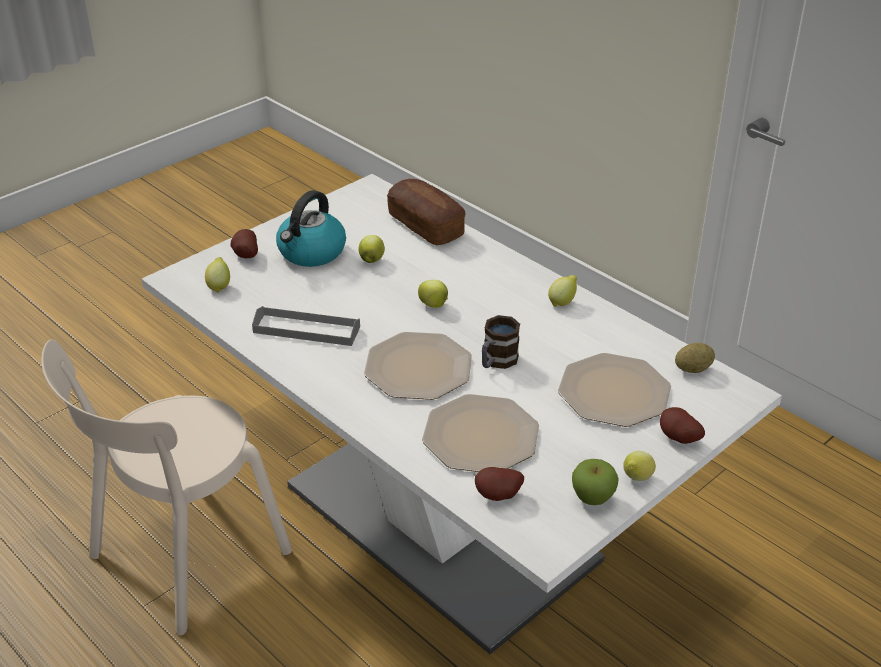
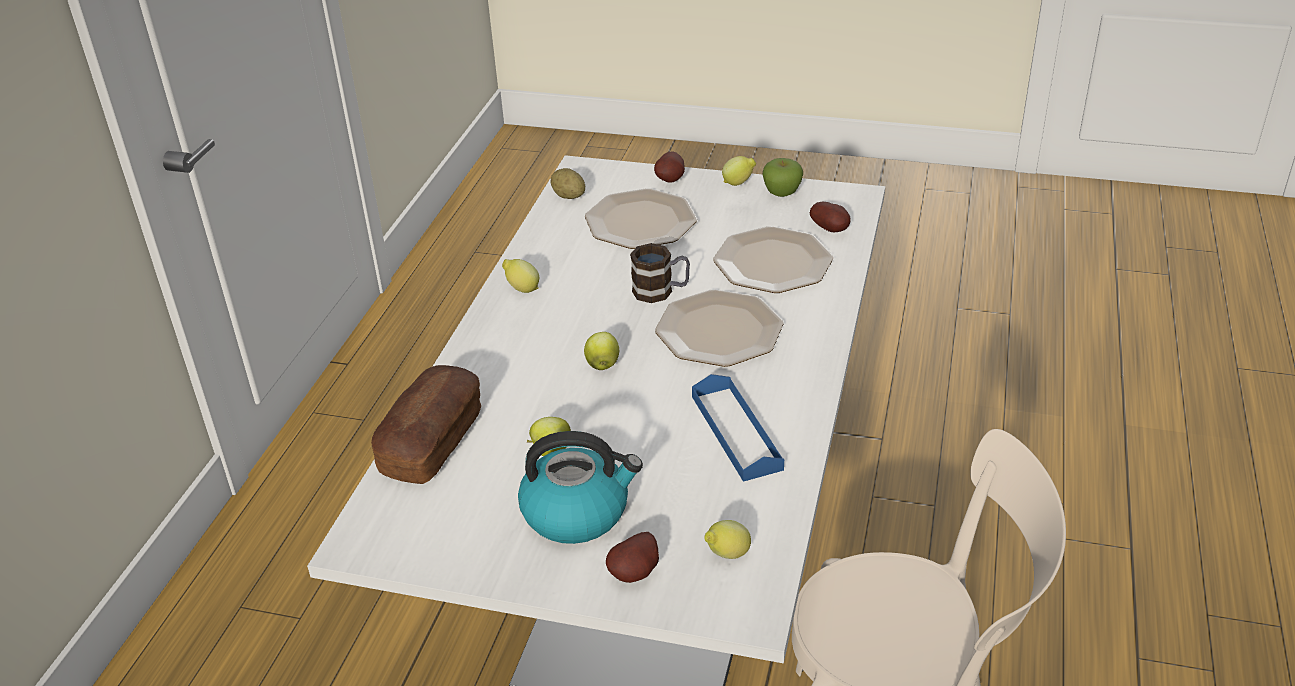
camera: 120 degrees left, 0 degrees up
(306, 330) = (736, 432): grey tray -> blue tray

